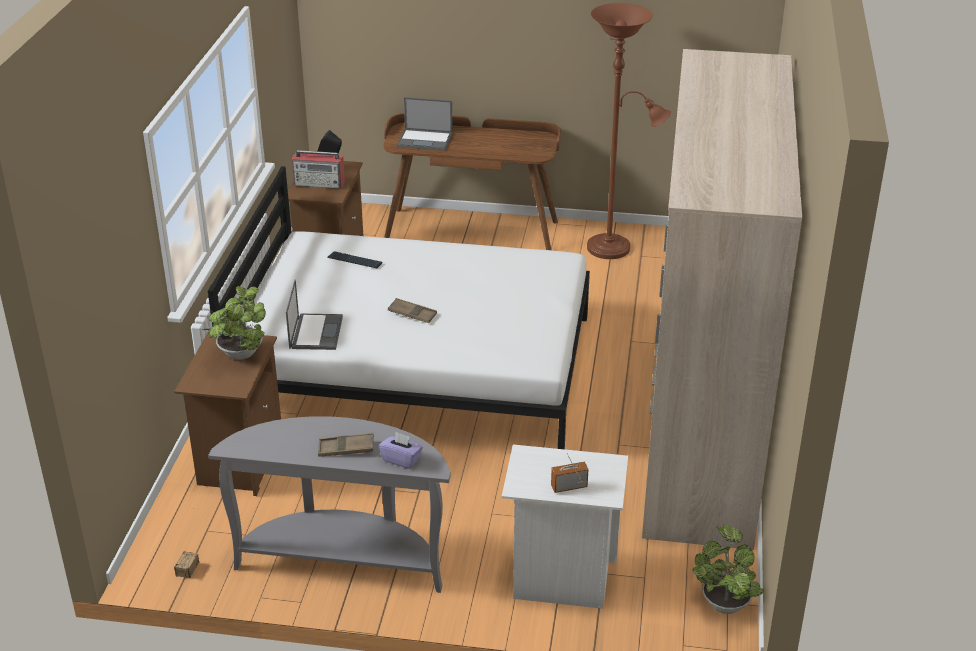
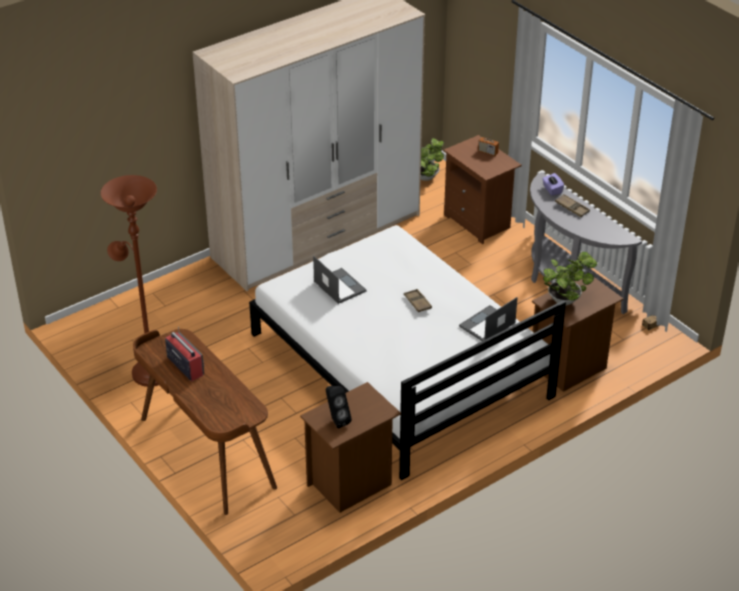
camera: 135 degrees left, 5 degrees up
(320, 183) = (358, 411): radio -> radio (185, 366)
(354, 261) = (401, 361): keyboard -> none
(425, 140) = (227, 404): laptop -> laptop (339, 286)
(560, 579) = (479, 222): white nightstand -> brown nightstand

